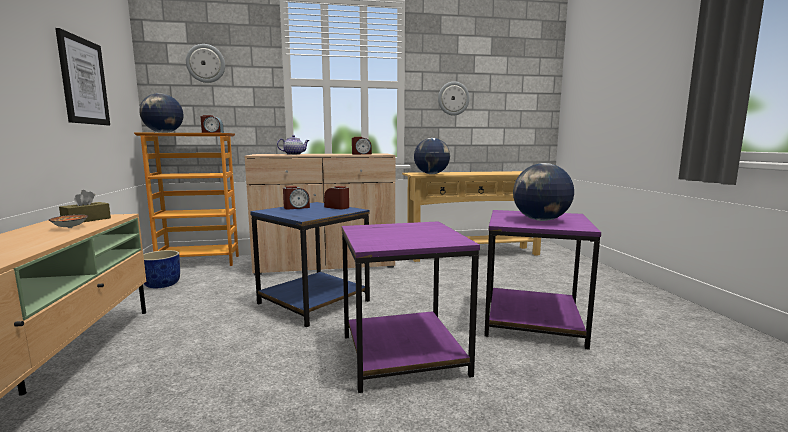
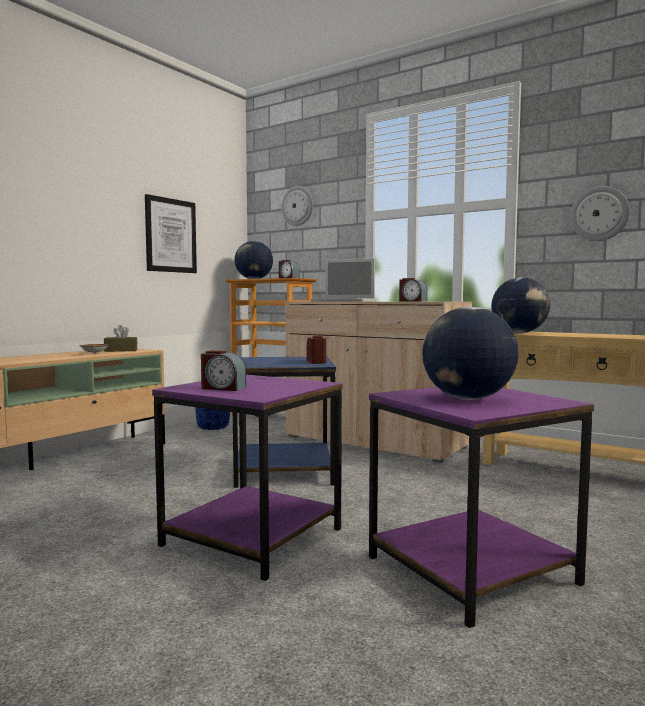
camera: 45 degrees right, 5 degrees down
(294, 154) = (344, 301): teapot -> laptop
(296, 207) = (282, 358): alarm clock -> alarm clock (222, 388)

